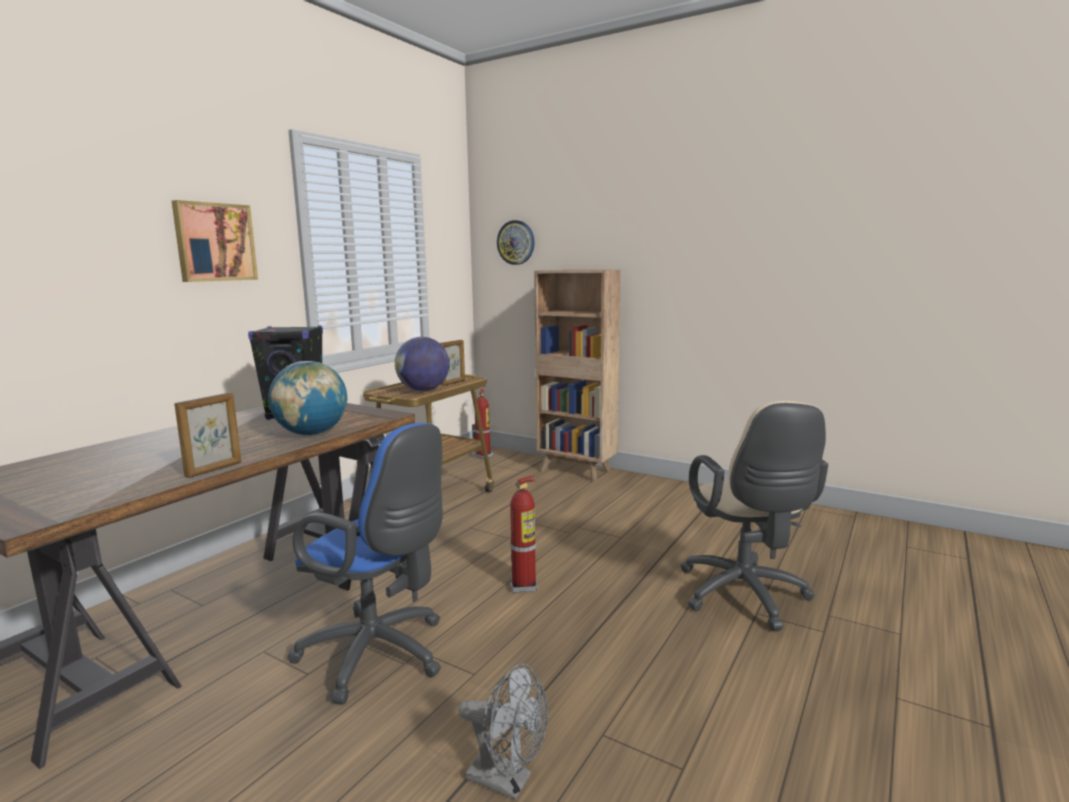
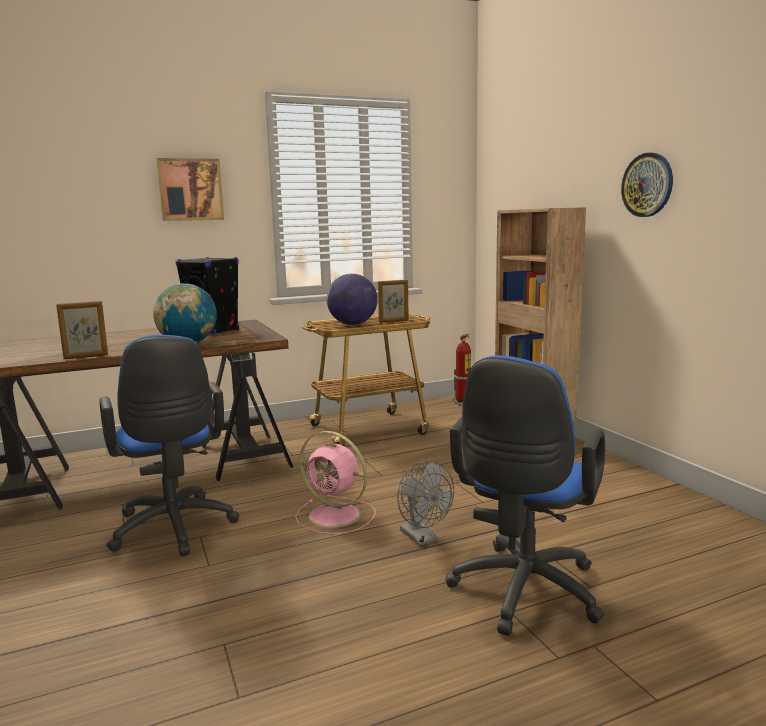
camera: 35 degrees right, 0 degrees up
(508, 781) = (125, 641): grey fan -> grey fan (423, 538)
(516, 242) = (507, 181): wall clock -> wall clock (647, 185)
(524, 586) = (336, 516): fire extinguisher -> pink fan
(745, 597) = (522, 594): beige office chair -> blue office chair

